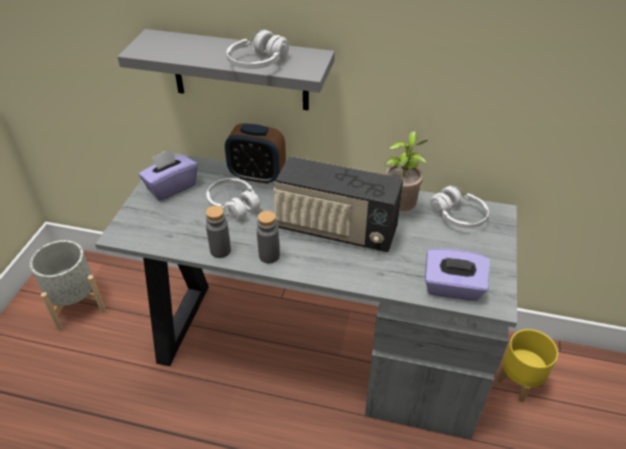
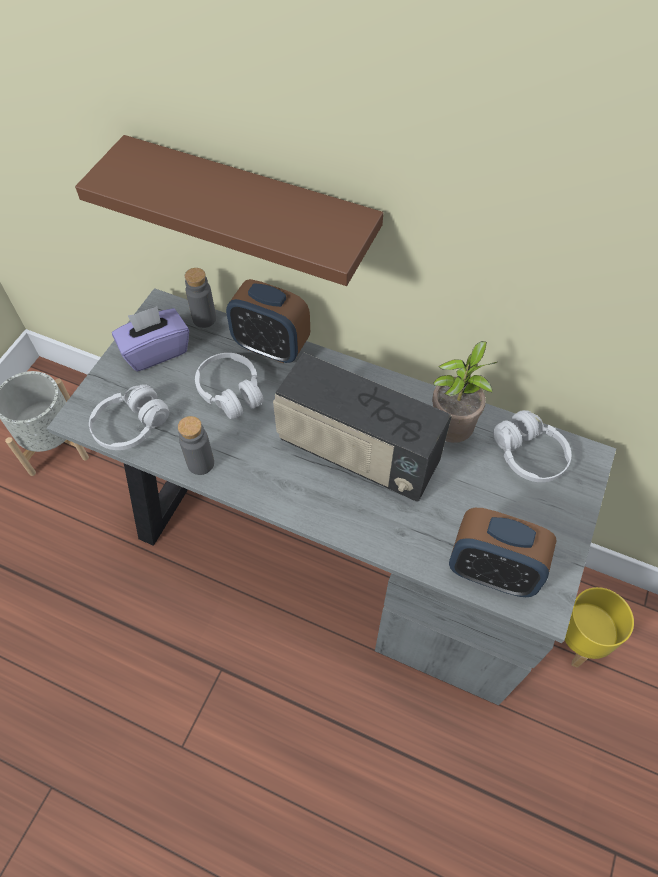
camera: 10 degrees right, 15 degrees up
(240, 70) = (252, 211): grey shelf -> brown shelf
(258, 63) = (266, 225): white headphones -> white headphones (131, 426)
(269, 256) = (261, 481): grey bottle -> grey bottle (204, 319)
(452, 288) = (491, 571): purple tissue box -> alarm clock

